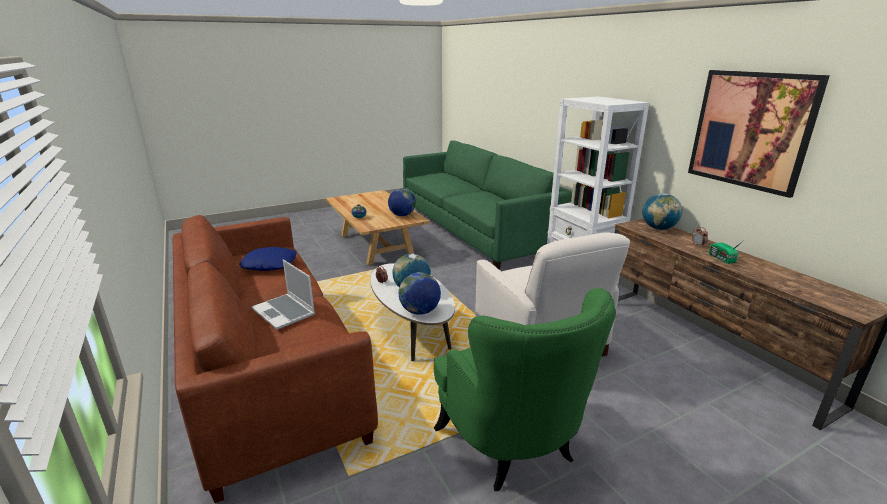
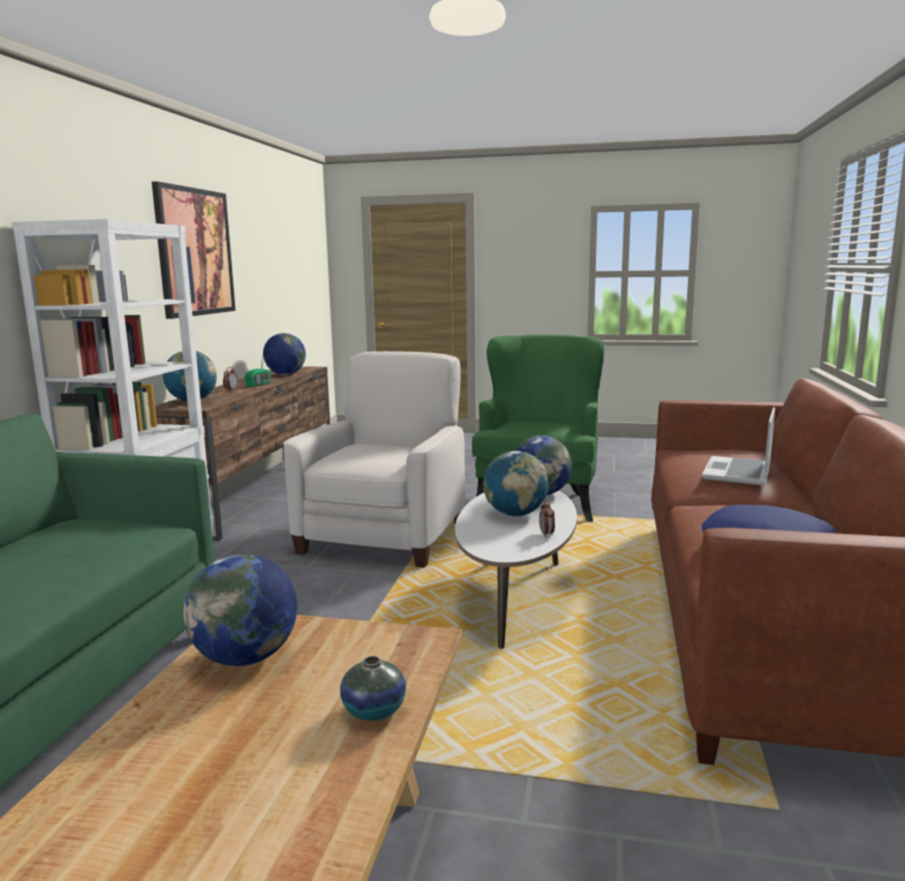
camera: 140 degrees left, 10 degrees down
(285, 312) = (738, 473): laptop -> laptop turned 150 degrees counterclockwise
(791, 284) = (285, 374): none -> globe

